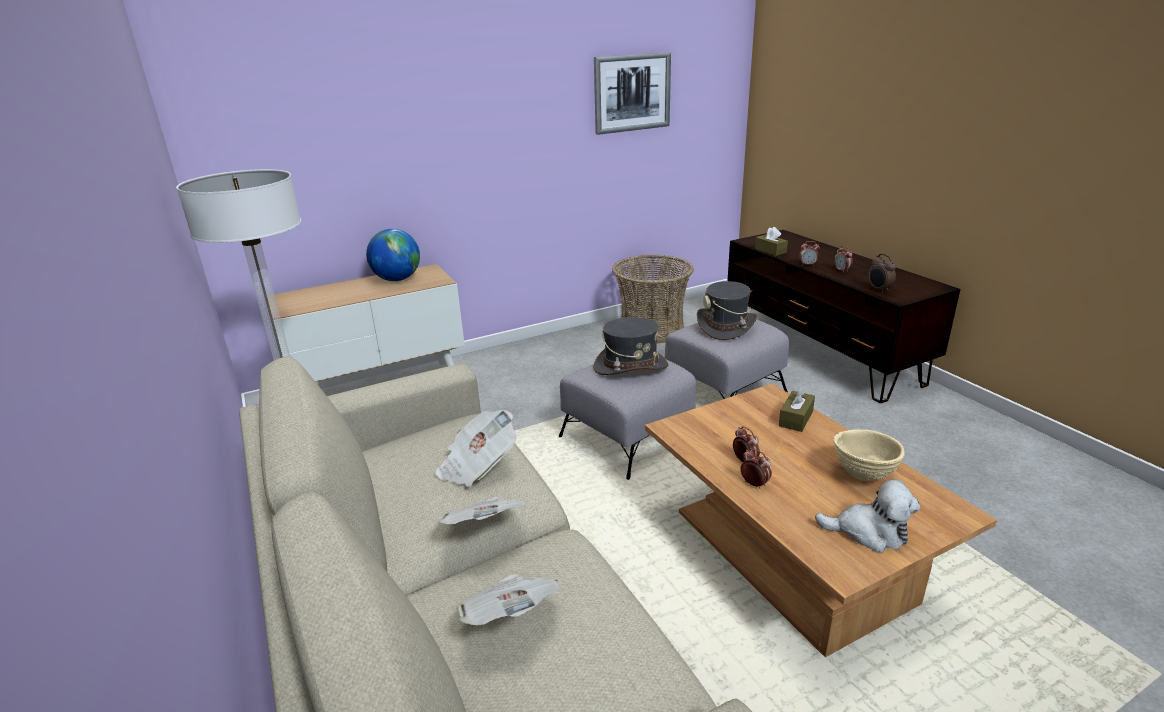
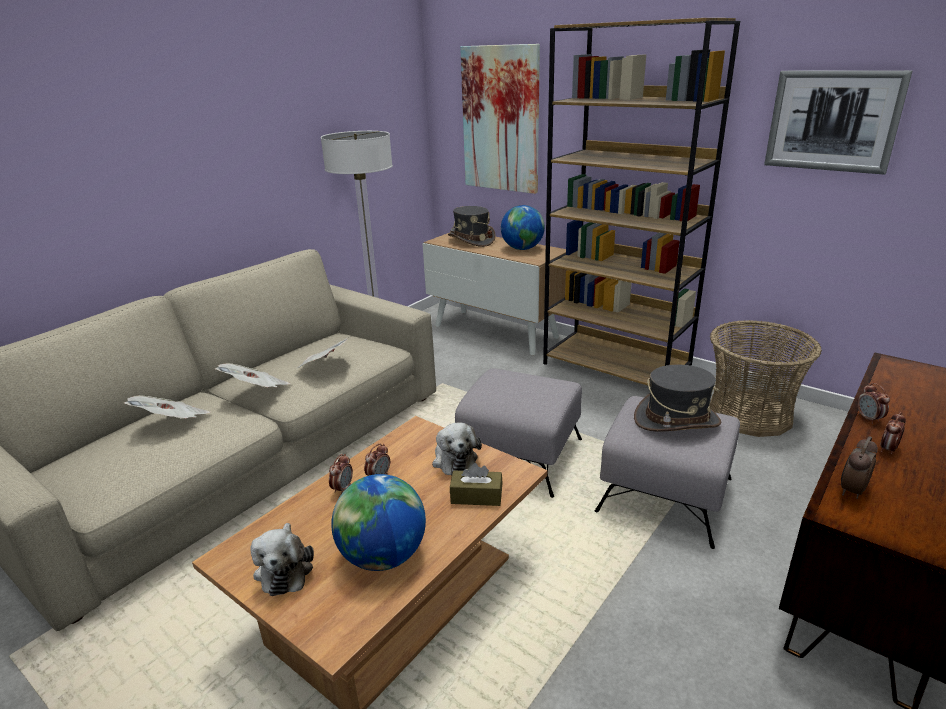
camera: 65 degrees right, 0 degrees up
(310, 138) = (500, 120): none -> picture
(534, 354) = (616, 368): none -> brown bookcase
(630, 366) = (526, 388): grey hat -> grey hat (471, 240)
(736, 418) = (454, 459): none -> plush toy
(770, 251) = (881, 384): brown tissue box -> none
(863, 475) = (383, 556): beige bowl -> globe

